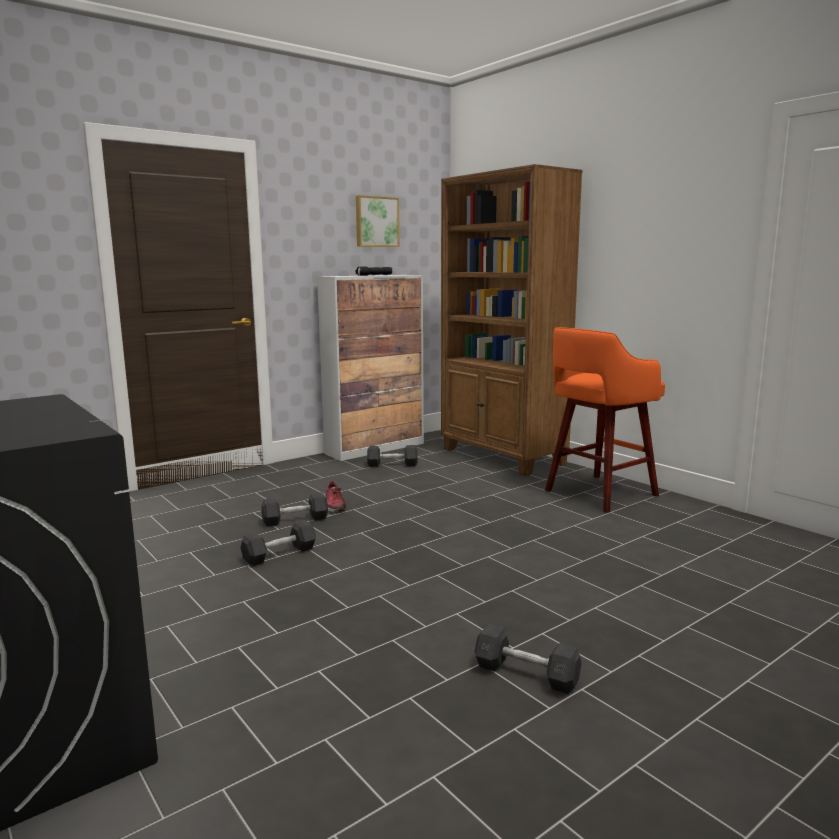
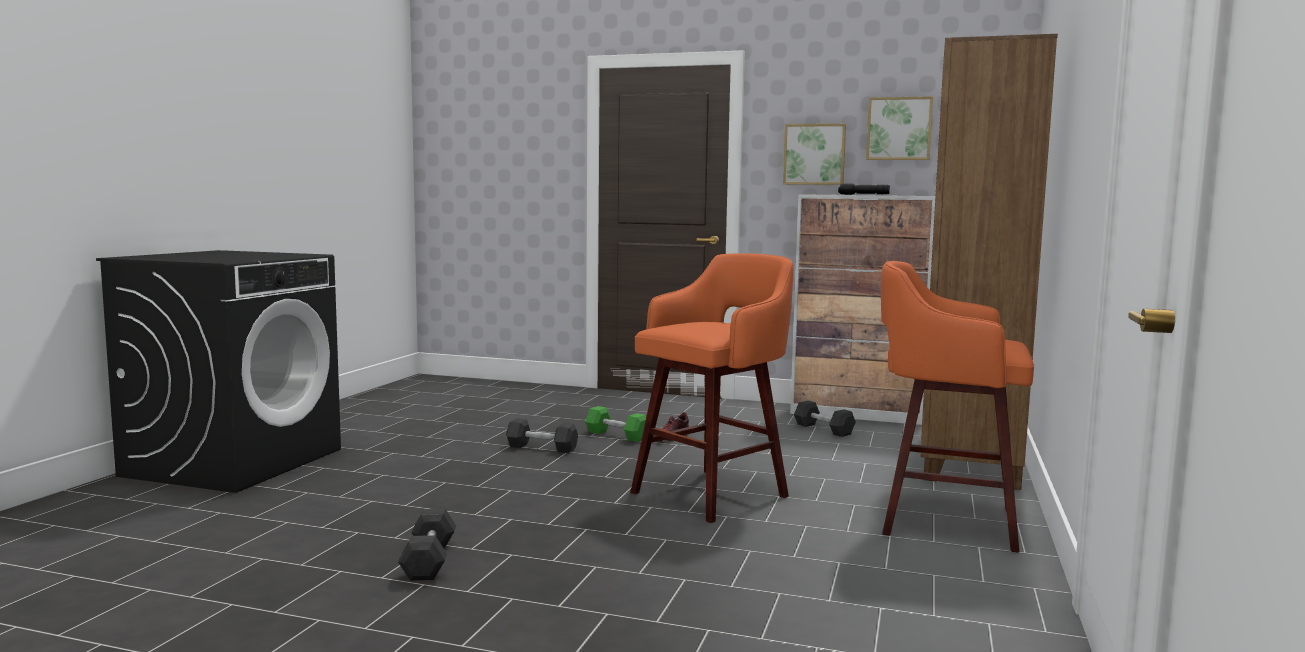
camera: 55 degrees right, 5 degrees down
(295, 520) = (617, 435): grey dumbbell -> green dumbbell
(320, 241) = (814, 154): none -> picture
(483, 530) = (713, 493): none -> orange stool

